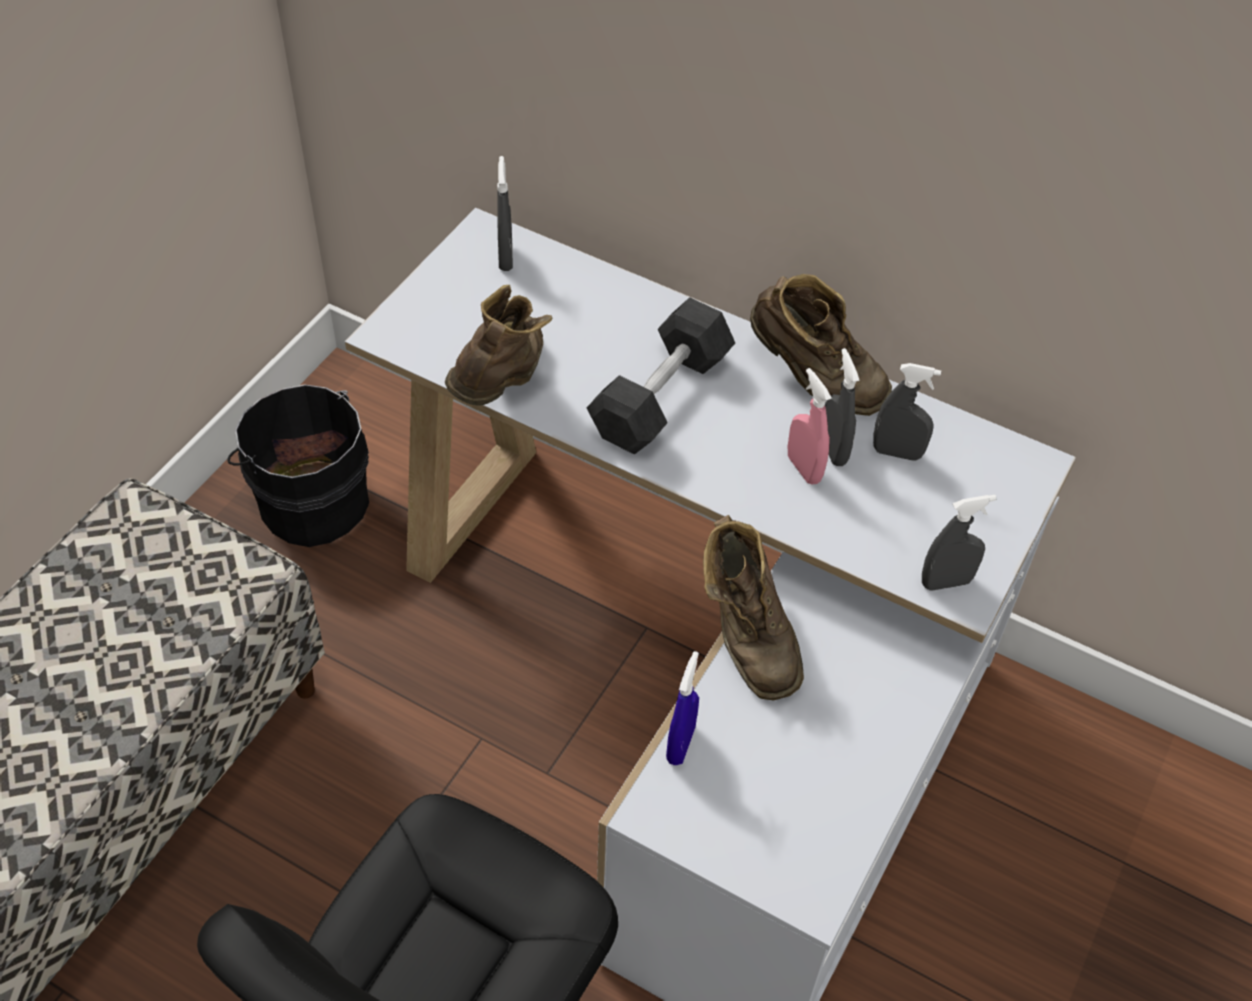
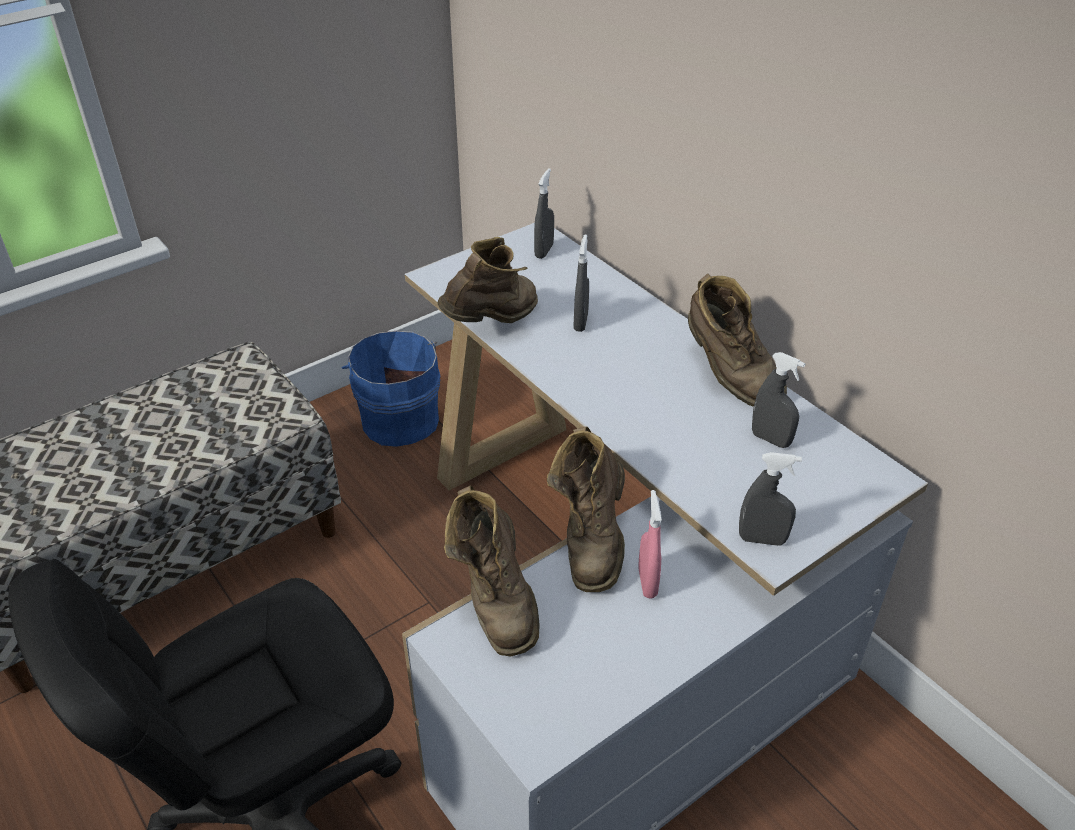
camera: 25 degrees right, 10 degrees down
(311, 500) = (399, 417): black bucket -> blue bucket
(660, 397) = (603, 357): grey dumbbell -> none
(680, 744) = (496, 600): blue spray bottle -> brown boot
(803, 469) = (687, 430): pink spray bottle -> pink spray bottle (647, 583)
(833, 450) = (718, 424): grey spray bottle -> grey spray bottle (580, 322)

